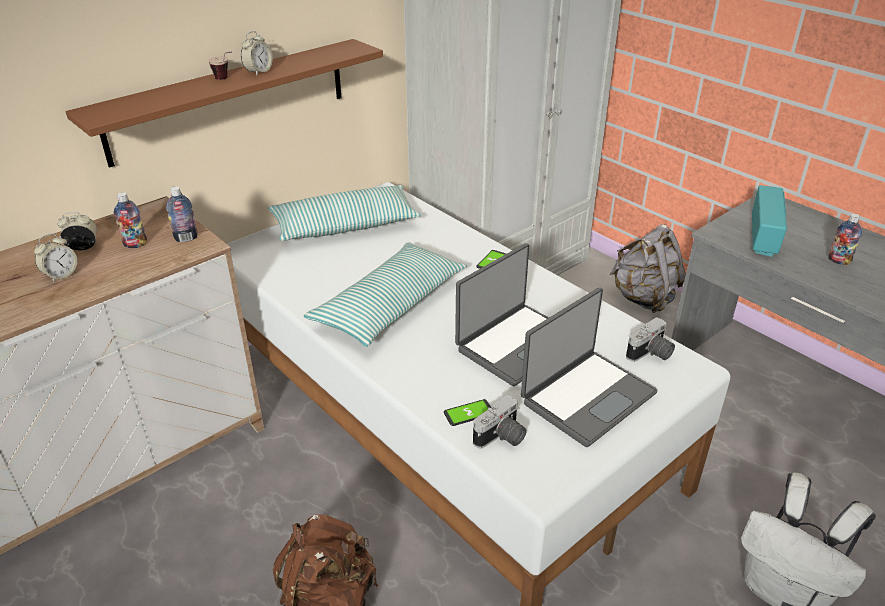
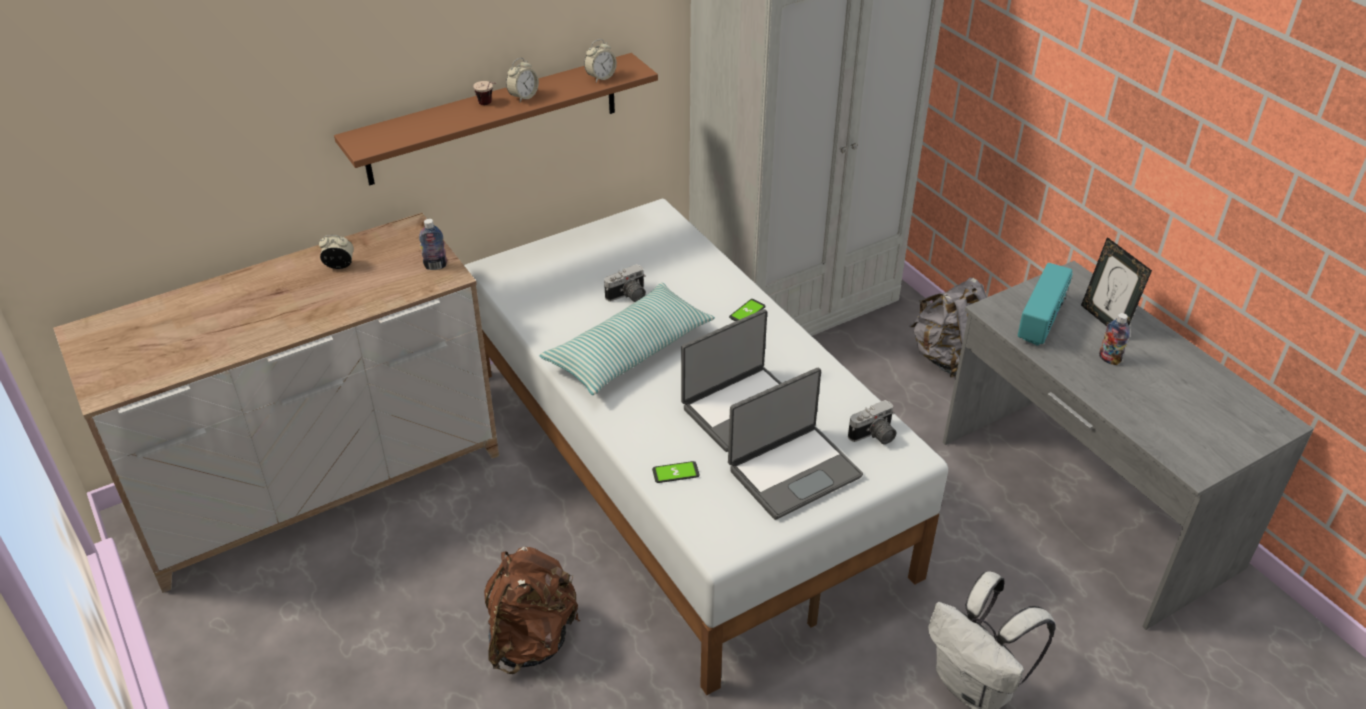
camera: 10 degrees right, 5 degrees up
(61, 275) = (318, 295): alarm clock -> alarm clock (601, 77)
(135, 244) = (387, 268): bottle -> none
(345, 226) = (605, 251): pillow -> none
(501, 438) = (699, 500): camera -> camera (628, 296)
(817, 231) = (1105, 320): none -> picture frame

